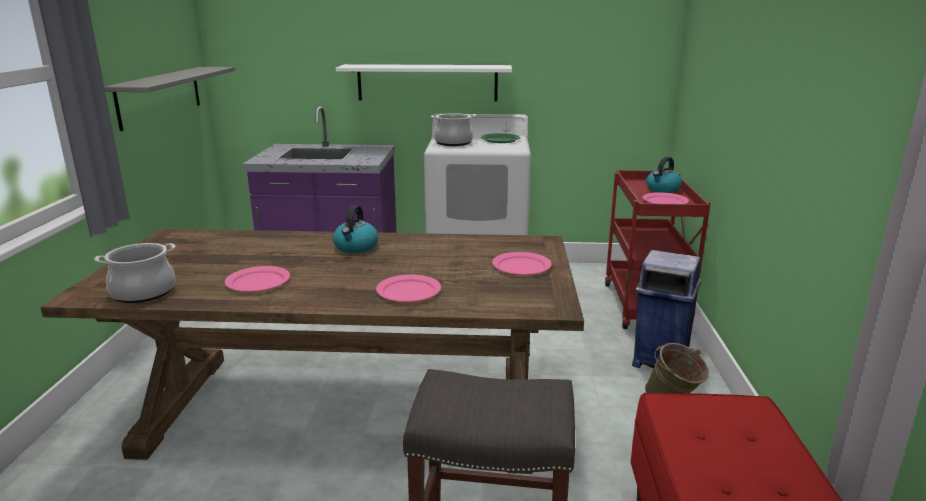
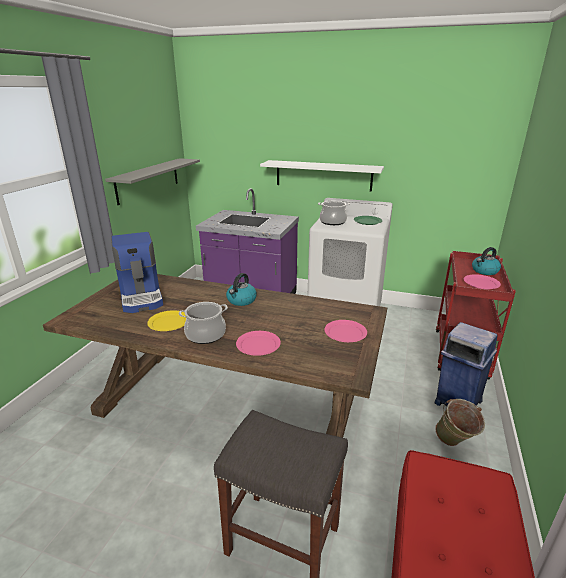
camera: 15 degrees right, 5 degrees up
(143, 292) = (100, 322): cooking pot -> cooking pot (205, 335)
(195, 256) = (142, 296): none -> coffee machine
(258, 282) = (169, 322): pink plate -> yellow plate

